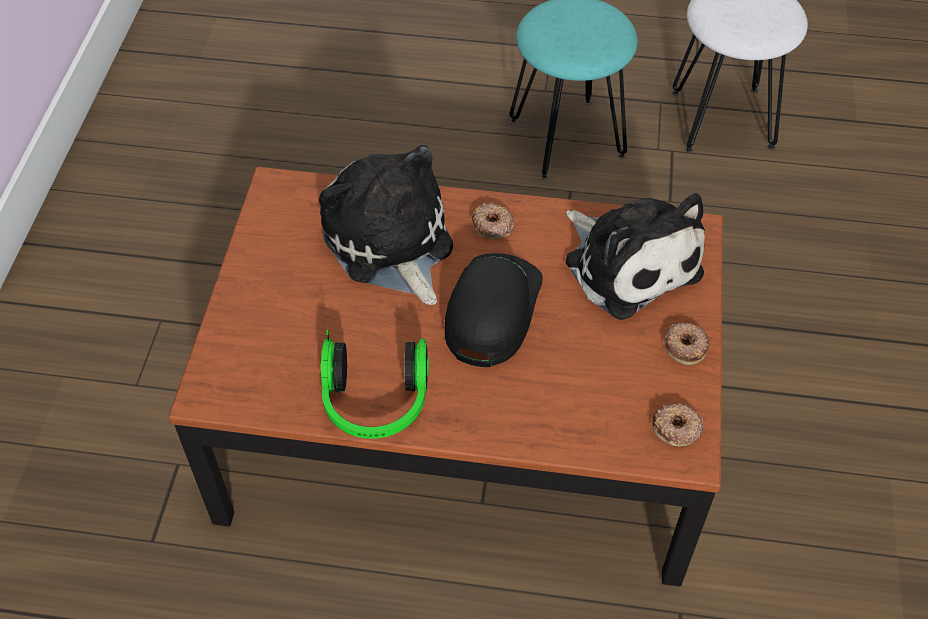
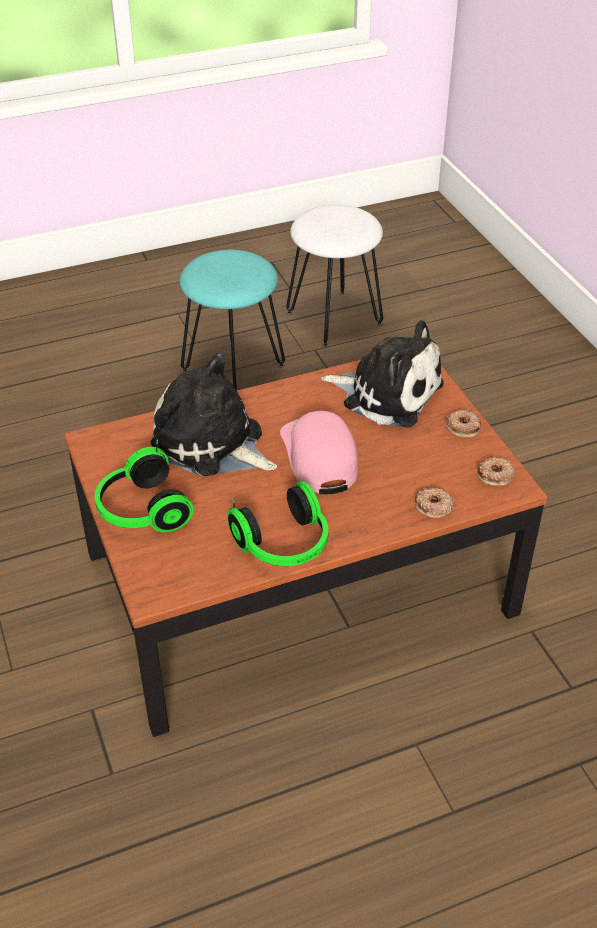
camera: 30 degrees left, 10 degrees down
(264, 292) = (141, 510): none -> headphones
(492, 225) = (276, 405): donut -> donut (434, 506)
(492, 310) = (319, 456): black cap -> pink cap

